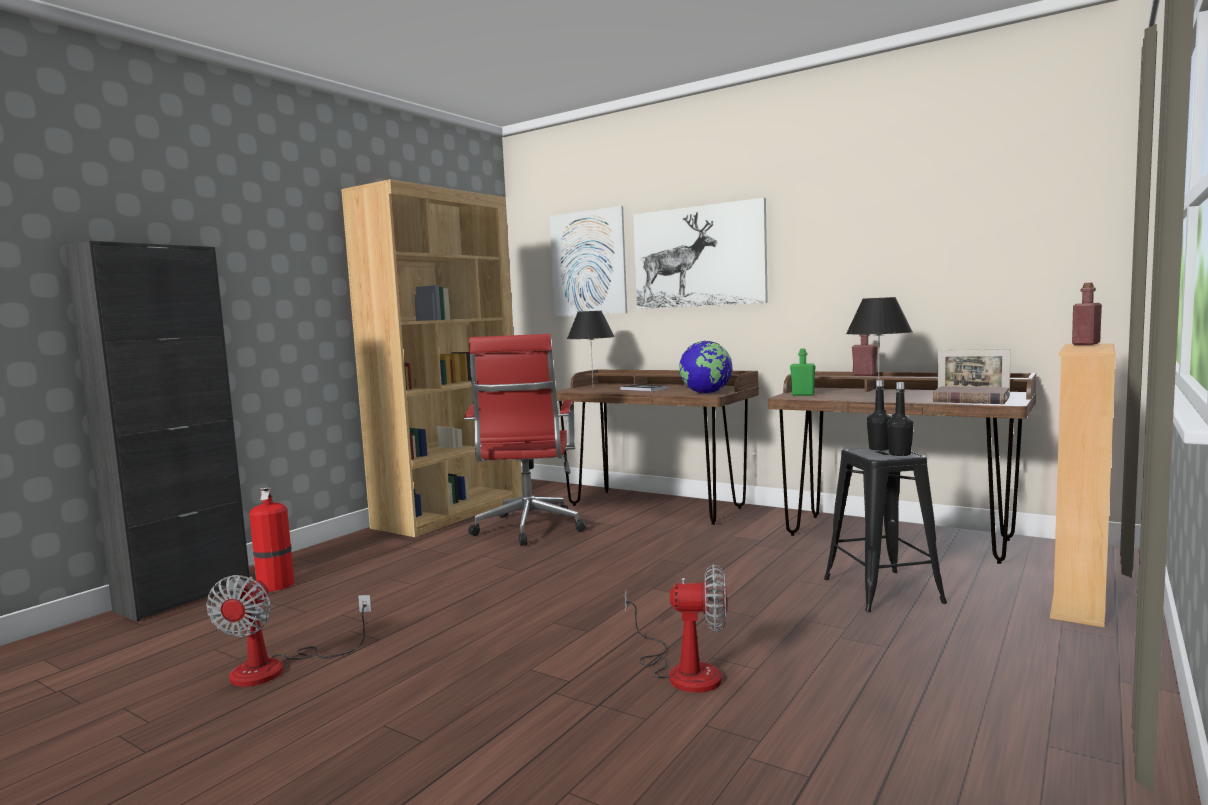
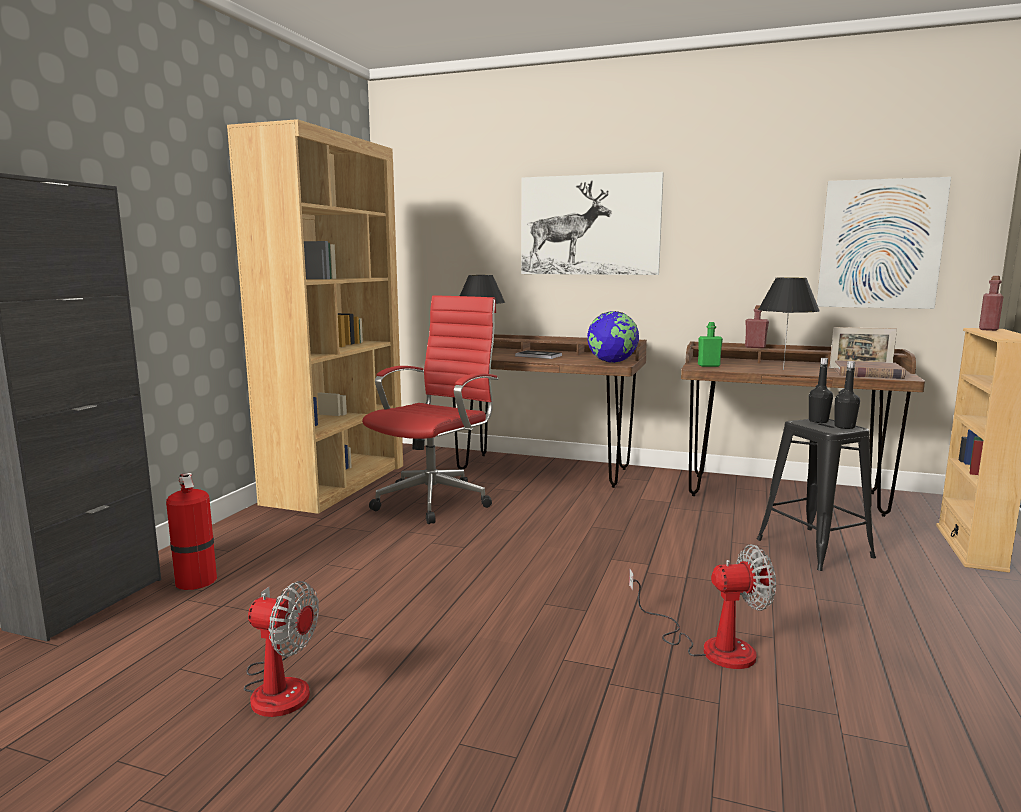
camera: 15 degrees left, 5 degrees up
(277, 668) = (279, 686): fan -> fan turned 60 degrees counterclockwise
(528, 530) = (436, 500): red office chair -> red office chair turned 135 degrees counterclockwise
(588, 263) = (467, 224): picture -> picture (880, 244)

